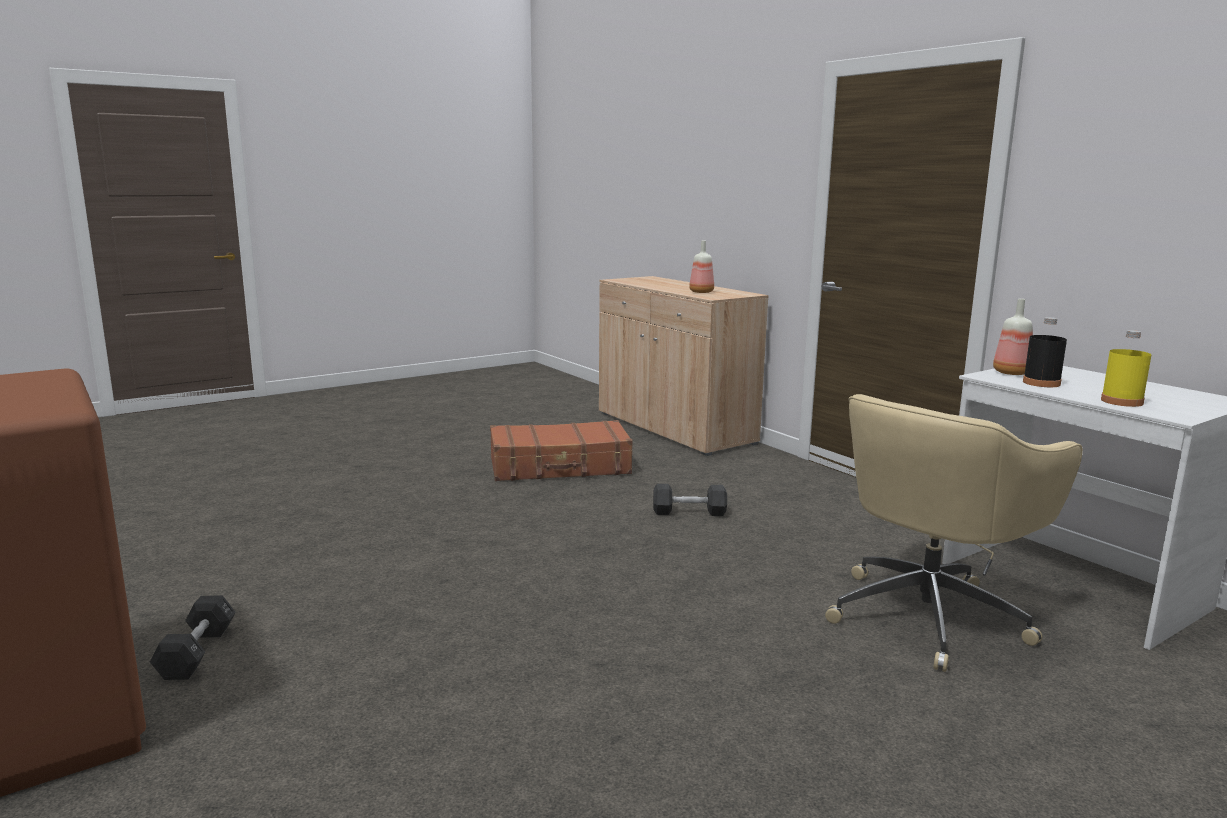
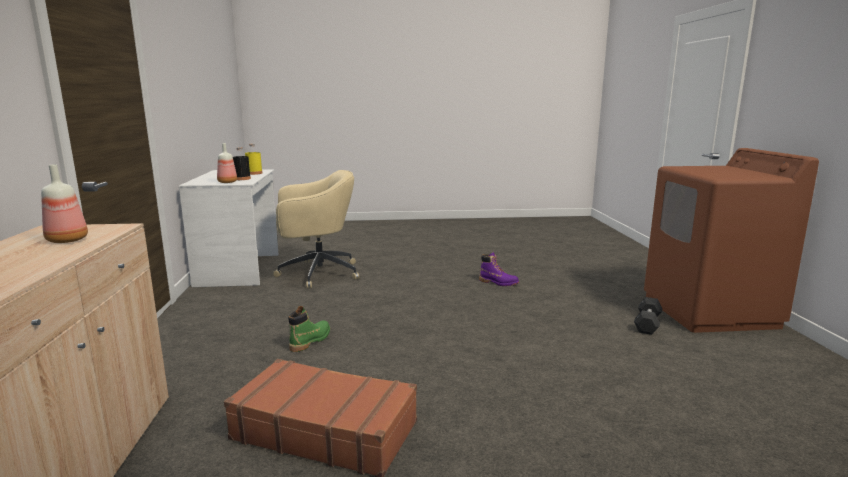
camera: 150 degrees left, 0 degrees up
(533, 699) = (498, 283): none -> purple boot
(689, 512) = (311, 340): black dumbbell -> green boot

